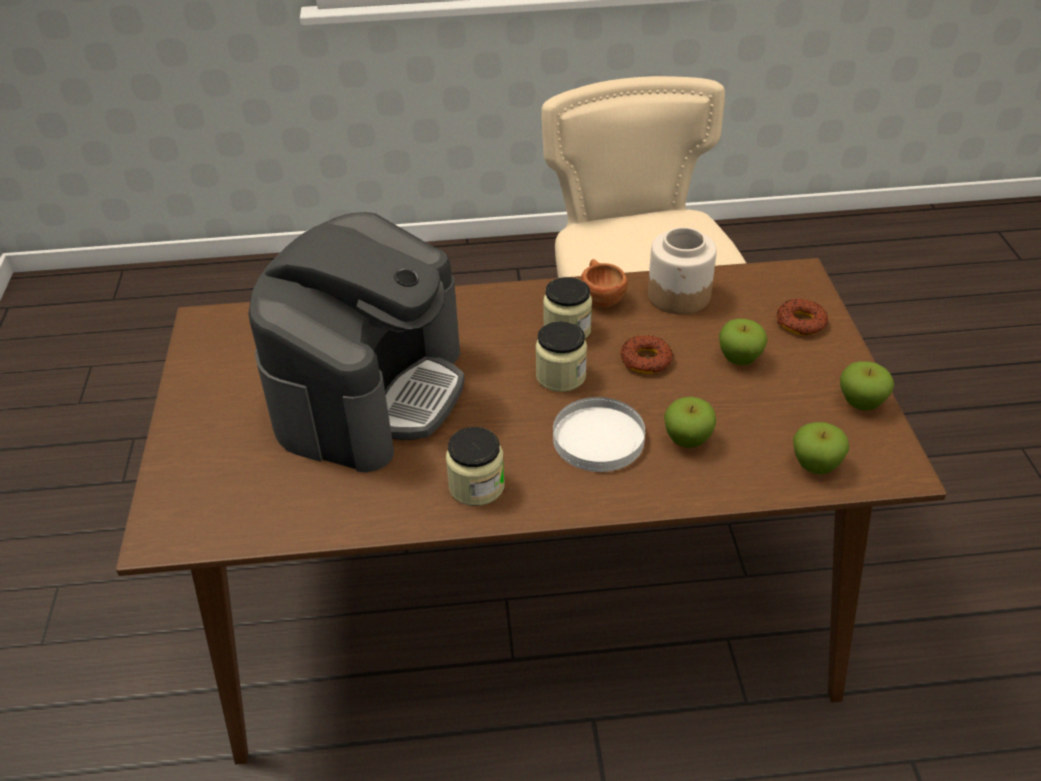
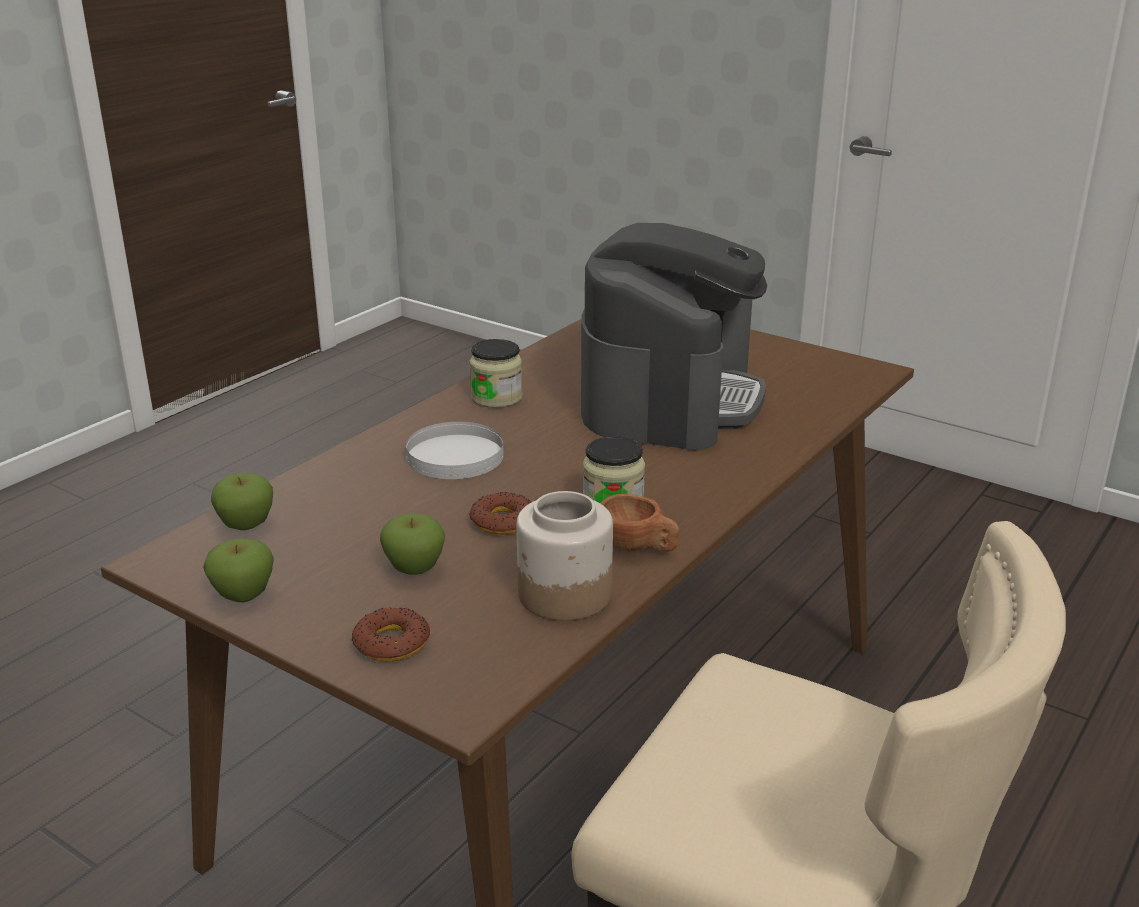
camera: 130 degrees right, 15 degrees down
(370, 391) = (670, 399): coffee machine -> coffee machine turned 135 degrees counterclockwise
(561, 376) = (554, 474): jar -> none
(687, 440) = (381, 488): apple -> none

